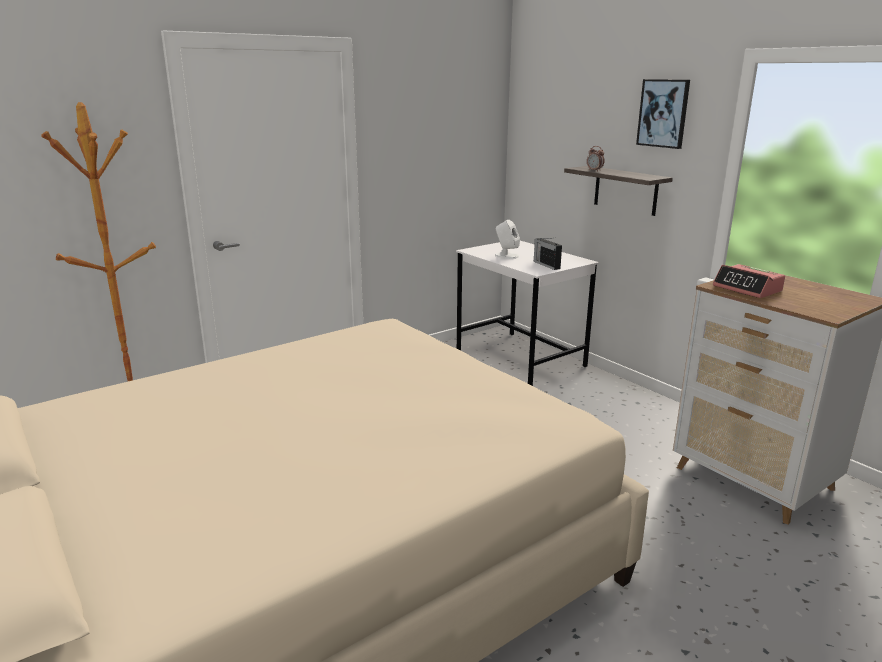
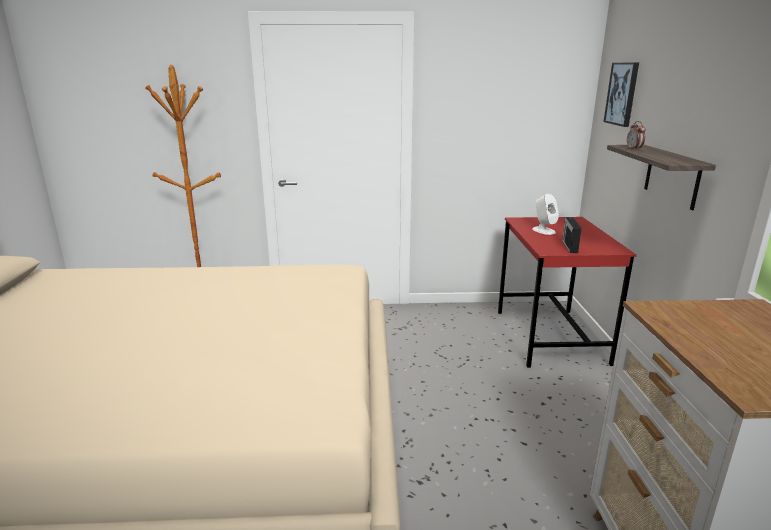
camera: 35 degrees right, 0 degrees up
(520, 358) = (550, 337): white desk -> red desk
(663, 113) = (718, 83): picture -> picture (622, 94)
(747, 289) = (689, 323): alarm clock -> none

